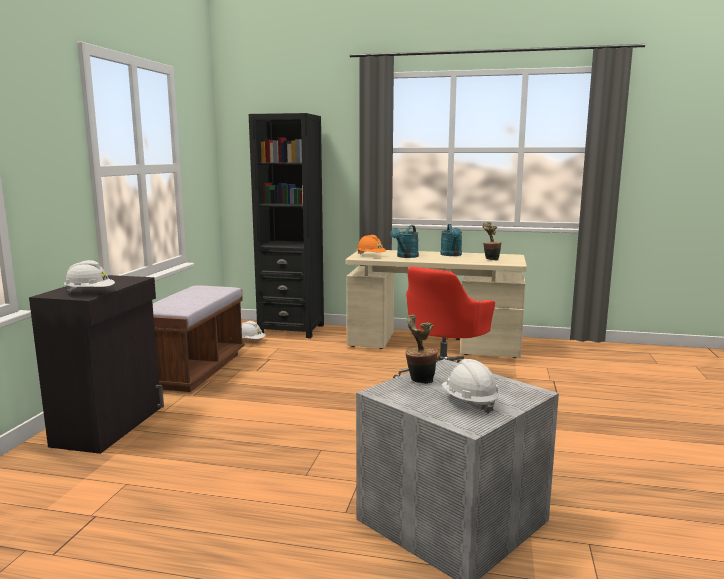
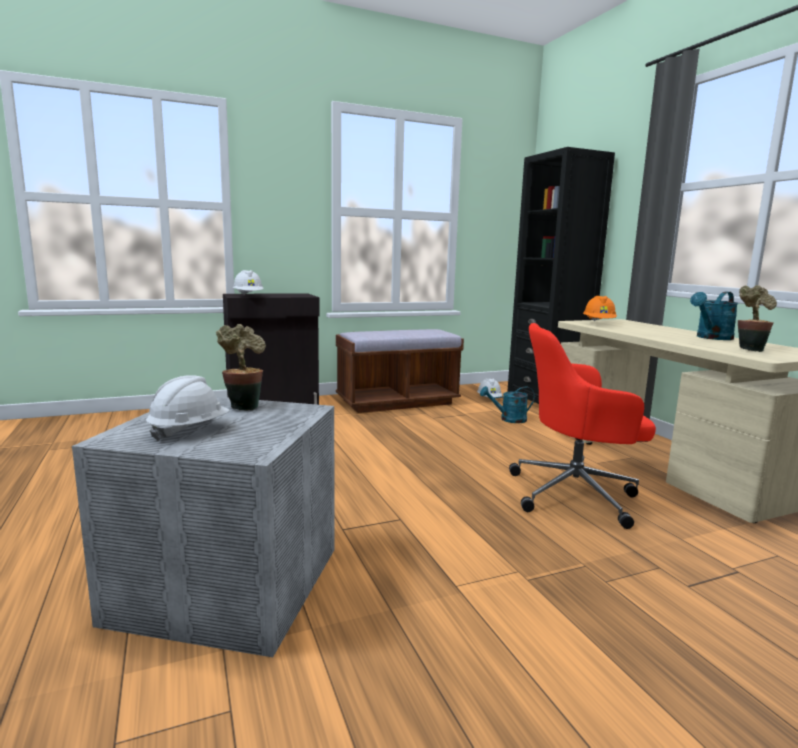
camera: 55 degrees right, 0 degrees up
(406, 256) = (637, 329): turquoise watering can -> turquoise watering can (508, 419)

